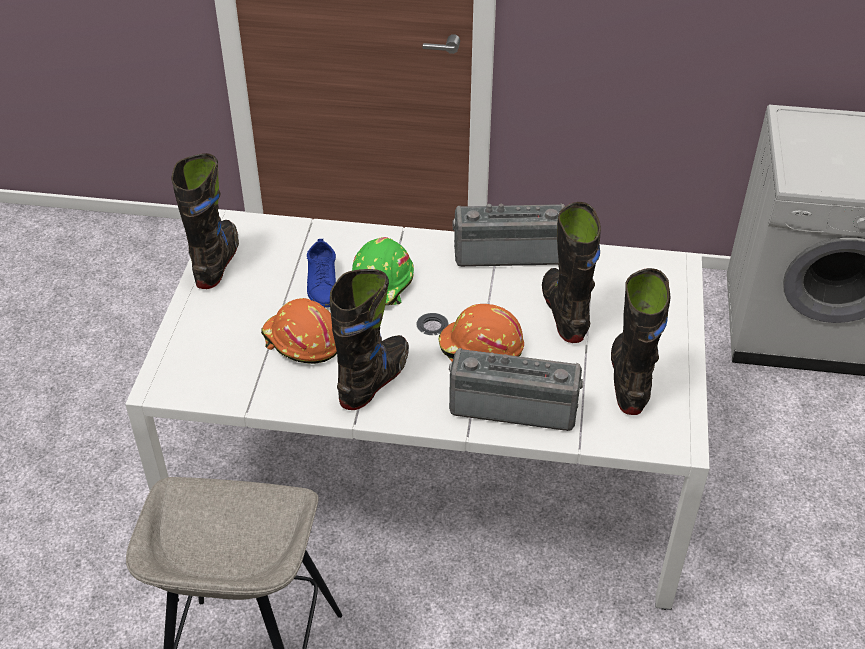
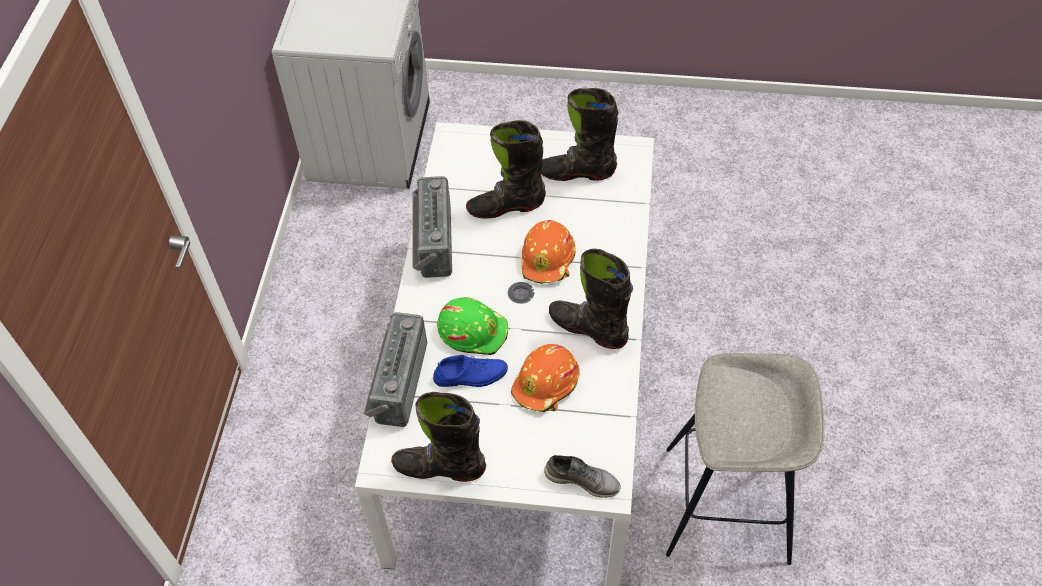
camera: 90 degrees left, 10 degrees up
(176, 366) = (582, 479): none -> grey shoe
(514, 405) = (607, 239): radio -> radio (396, 381)

